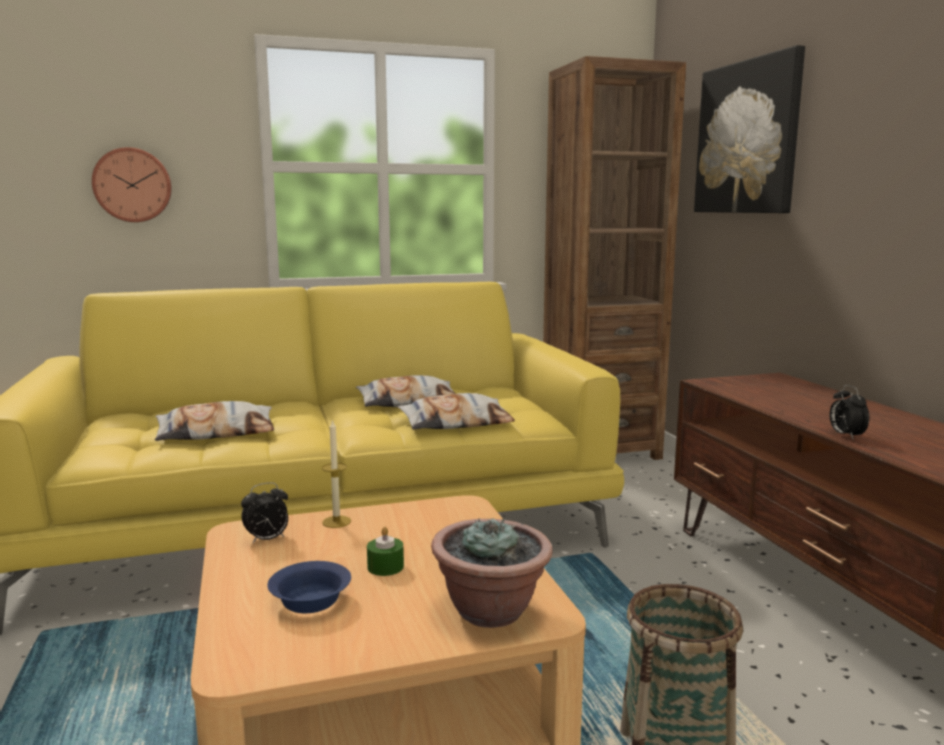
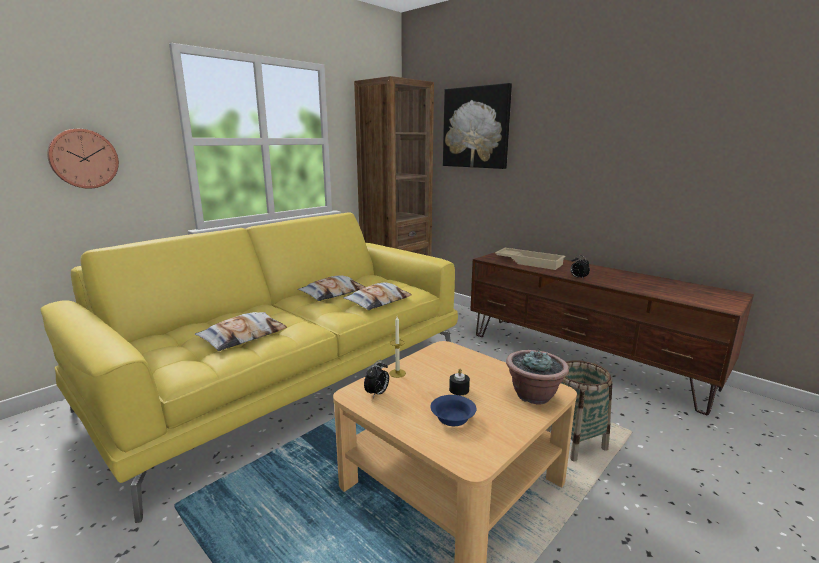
camera: 30 degrees left, 5 degrees up
(385, 567) = (459, 390): green candle -> black candle
(787, 398) = (529, 262): none -> beige tray

